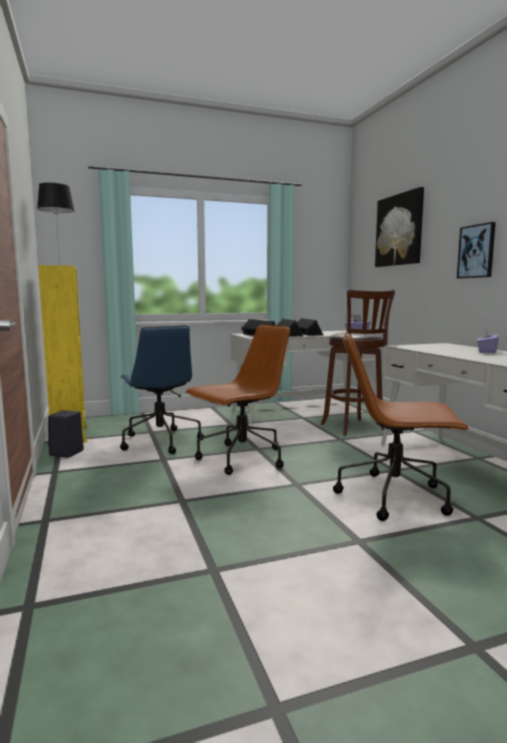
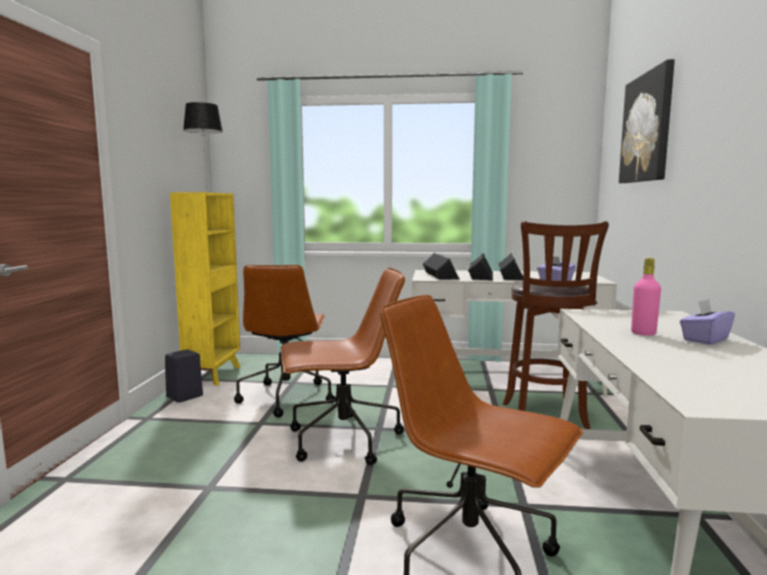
camera: 25 degrees right, 0 degrees up
(160, 441) = (286, 397): blue office chair -> brown office chair
(454, 351) = (643, 333): none -> pink bottle
(476, 251) = (728, 162): picture -> none

